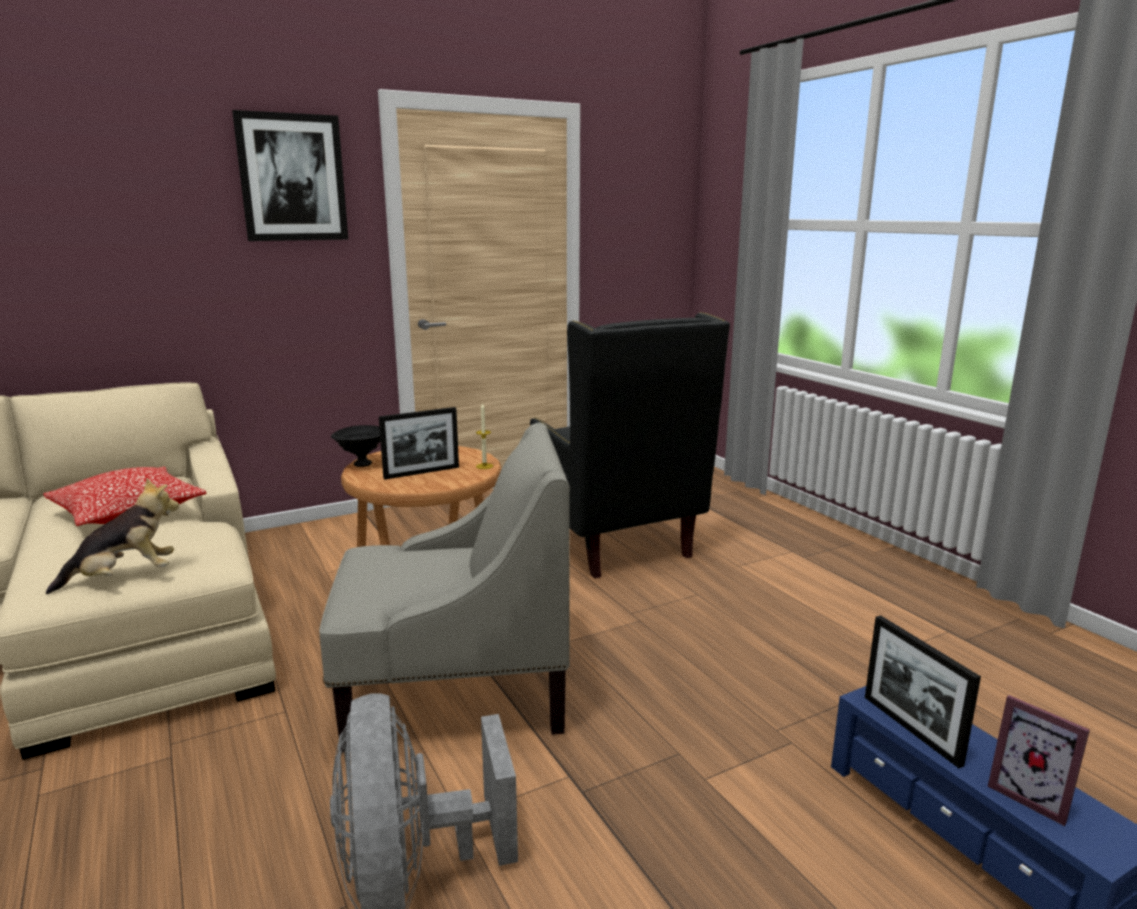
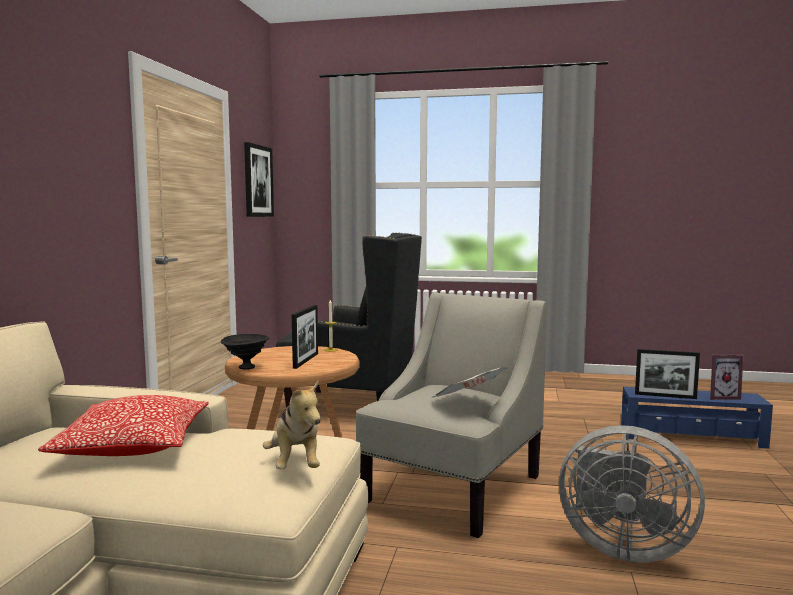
camera: 50 degrees left, 10 degrees down
(124, 578) = (295, 465): plush toy -> plush toy turned 150 degrees clockwise
(292, 178) = (78, 117): picture -> picture (257, 181)
(404, 586) = (468, 402): none -> newspaper

